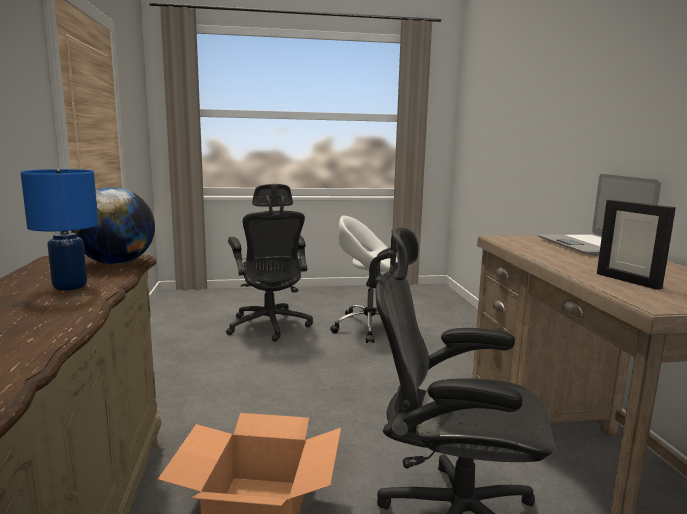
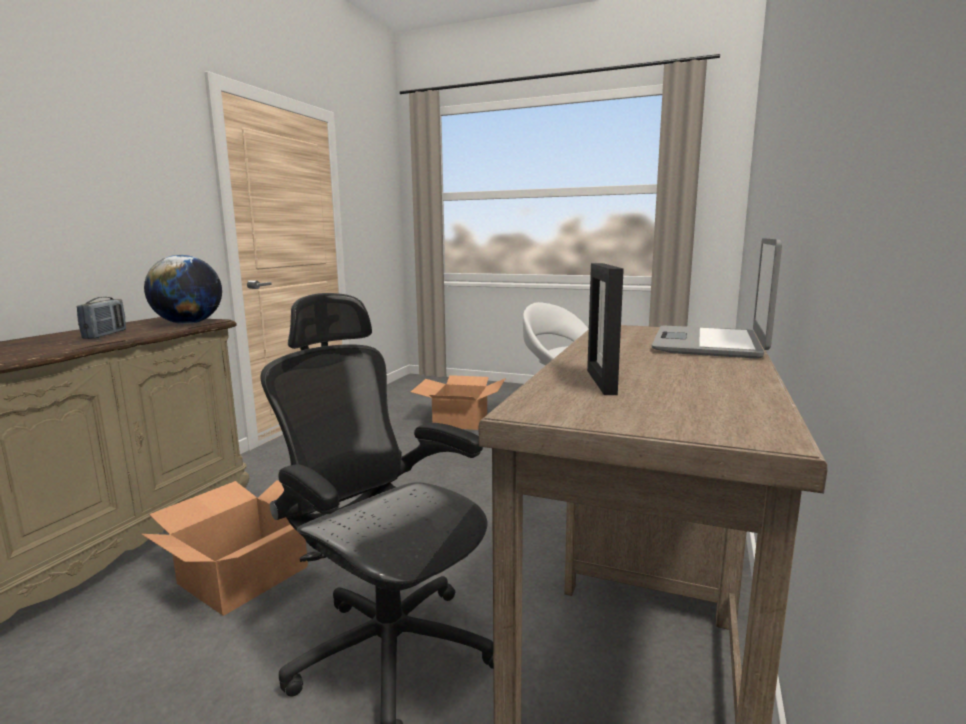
camera: 30 degrees right, 0 degrees up
(68, 287) = (105, 335): blue table lamp -> radio
(269, 328) = (460, 420): office chair -> cardboard box

